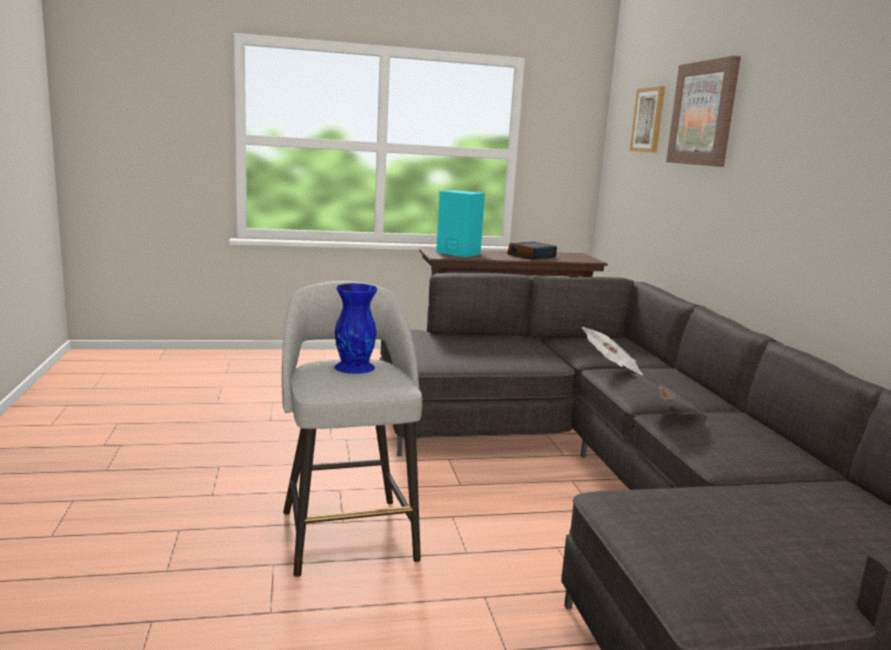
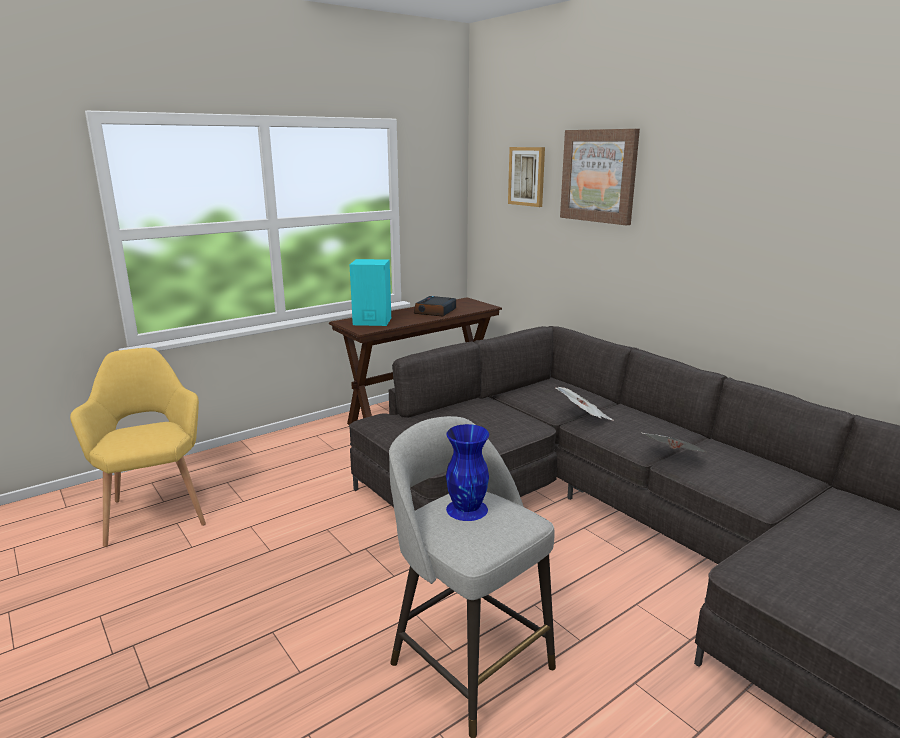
camera: 25 degrees left, 5 degrees up
(215, 375) = (155, 510): none -> yellow armchair

